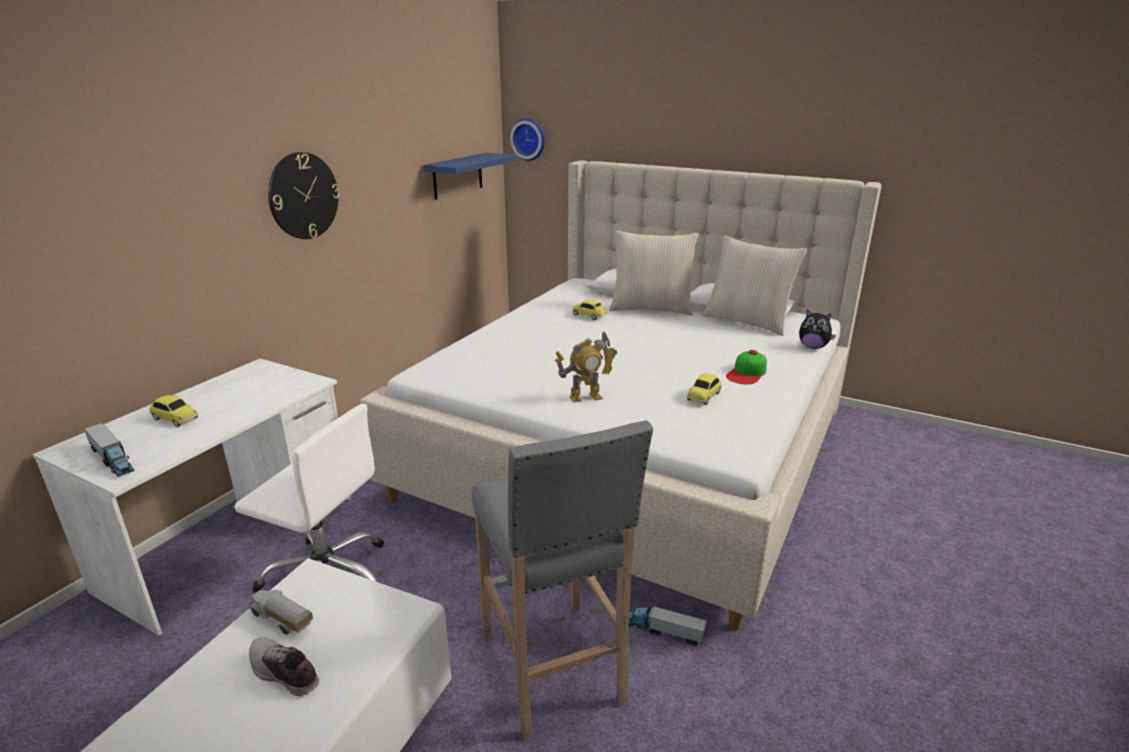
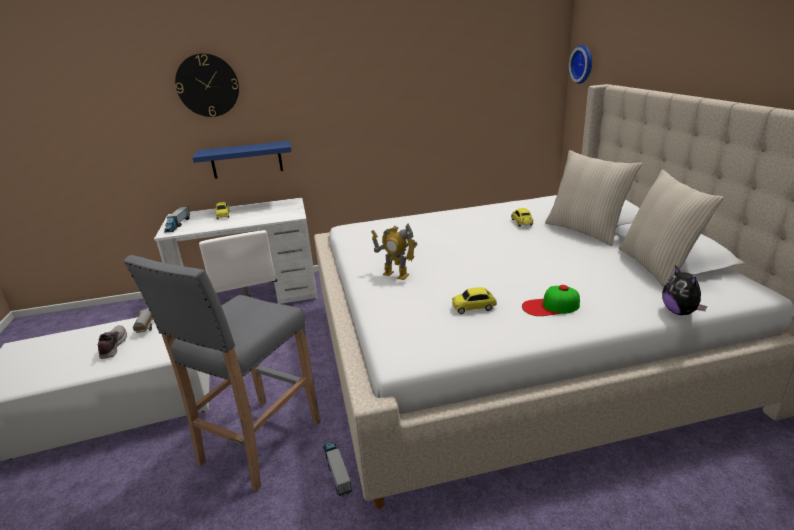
camera: 50 degrees right, 0 degrees up
(303, 196) = (347, 98): wall clock -> wall clock (207, 85)
(457, 176) = (504, 93): blue shelf -> blue shelf (246, 160)

